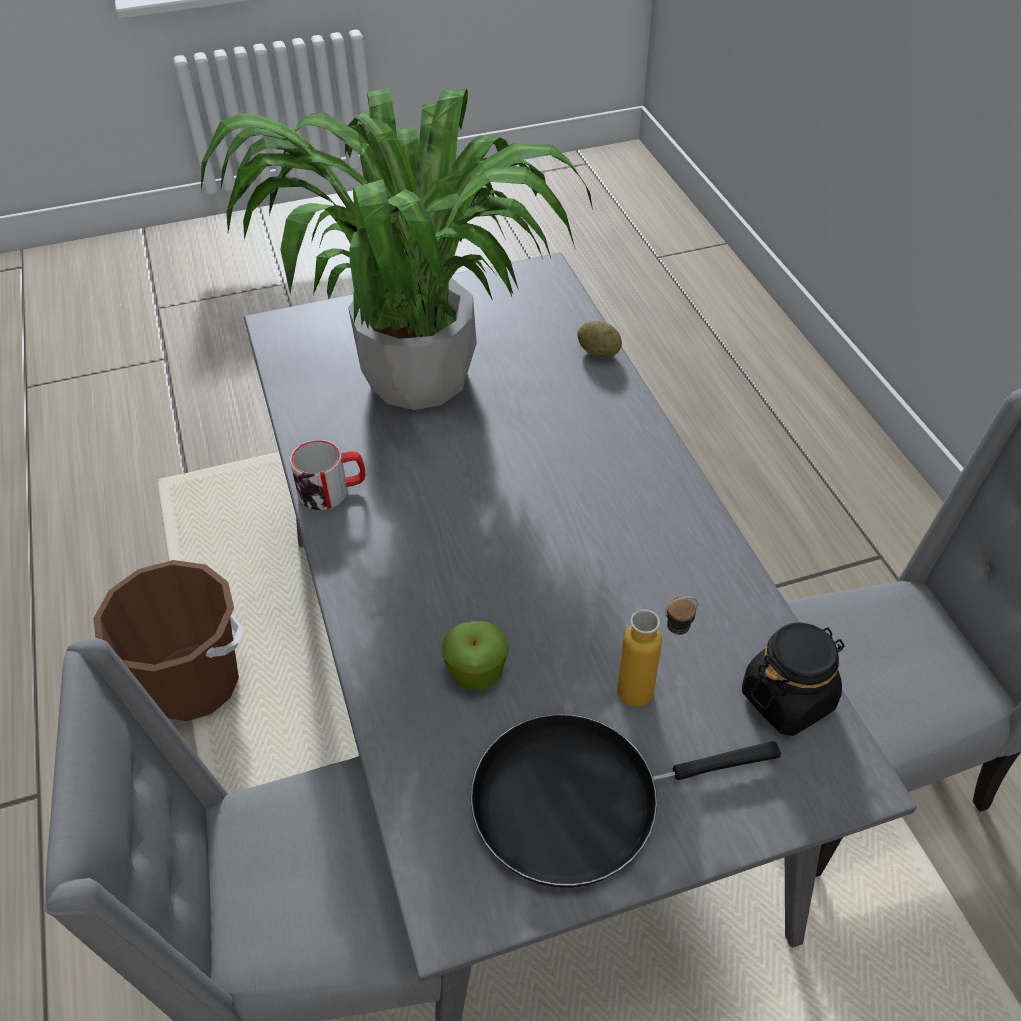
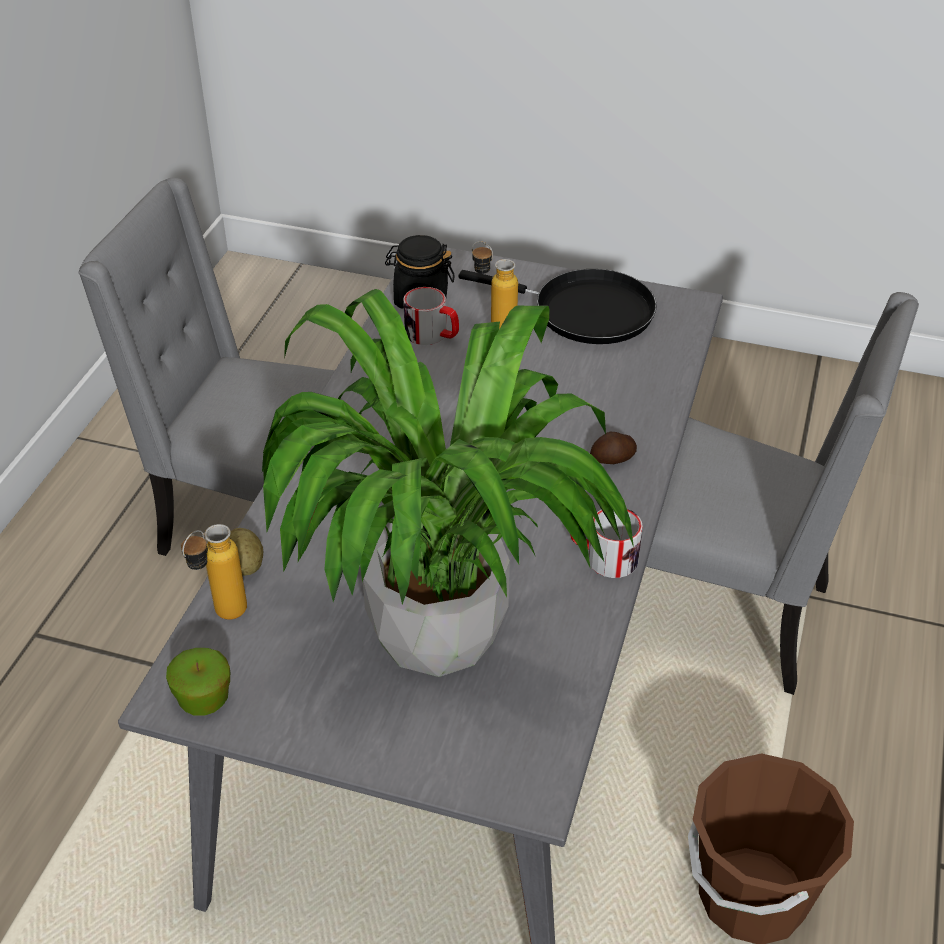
camera: 145 degrees left, 5 degrees down
(388, 591) = (613, 459): none -> potato
(476, 672) = (591, 387): apple -> apple (204, 699)
(571, 319) = (221, 617): none -> bottle
(711, 647) = (432, 335): none -> mug

